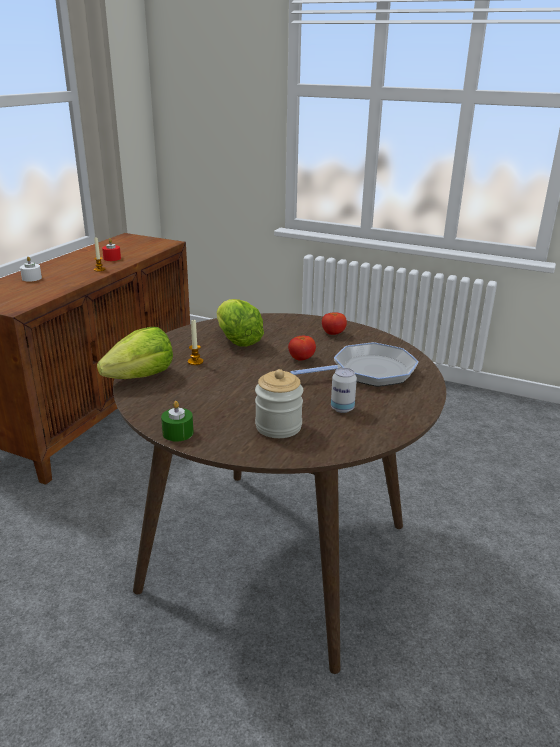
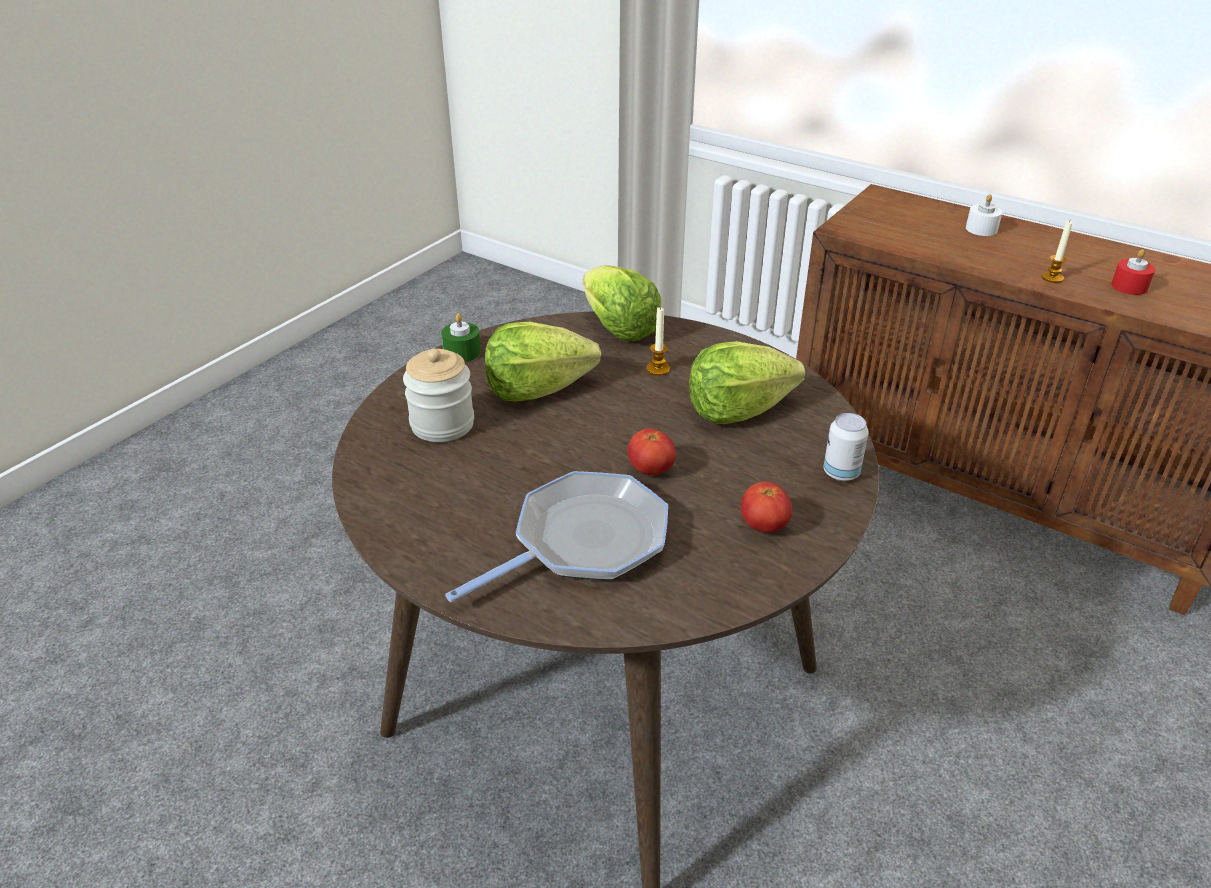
camera: 100 degrees right, 10 degrees up
(226, 398) = (537, 389): none -> lettuce
(342, 408) = (467, 488): can -> can (841, 473)
(369, 371) = (583, 541): frying pan -> frying pan turned 120 degrees counterclockwise

